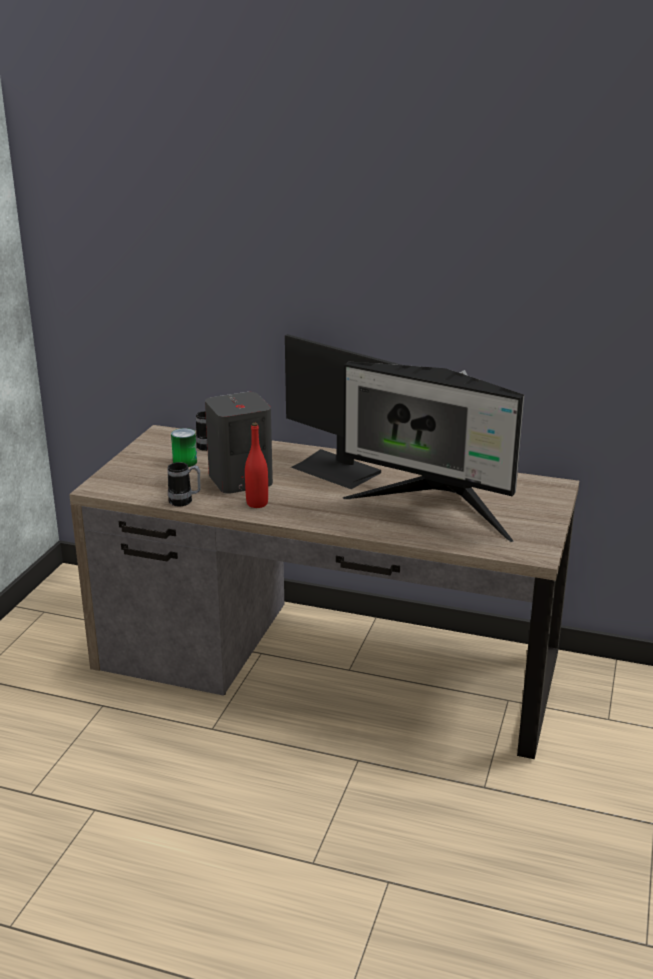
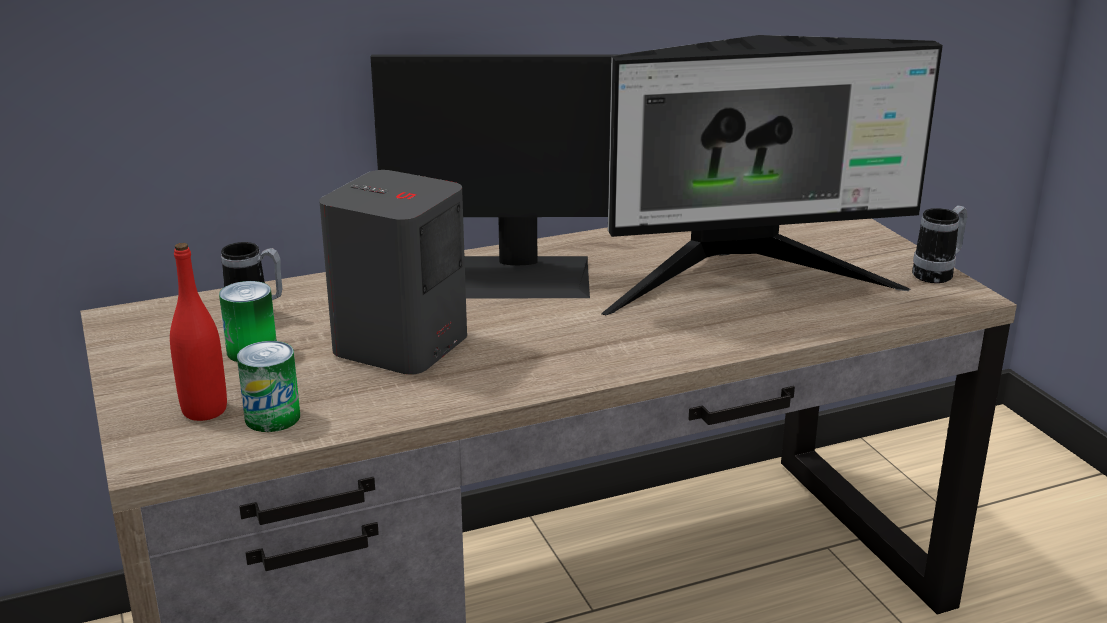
camera: 40 degrees left, 0 degrees up
(153, 490) = (272, 417): none -> can
(185, 502) = (368, 415): mug -> mug (938, 273)
(257, 503) = (493, 371): red bottle -> red bottle (204, 410)

